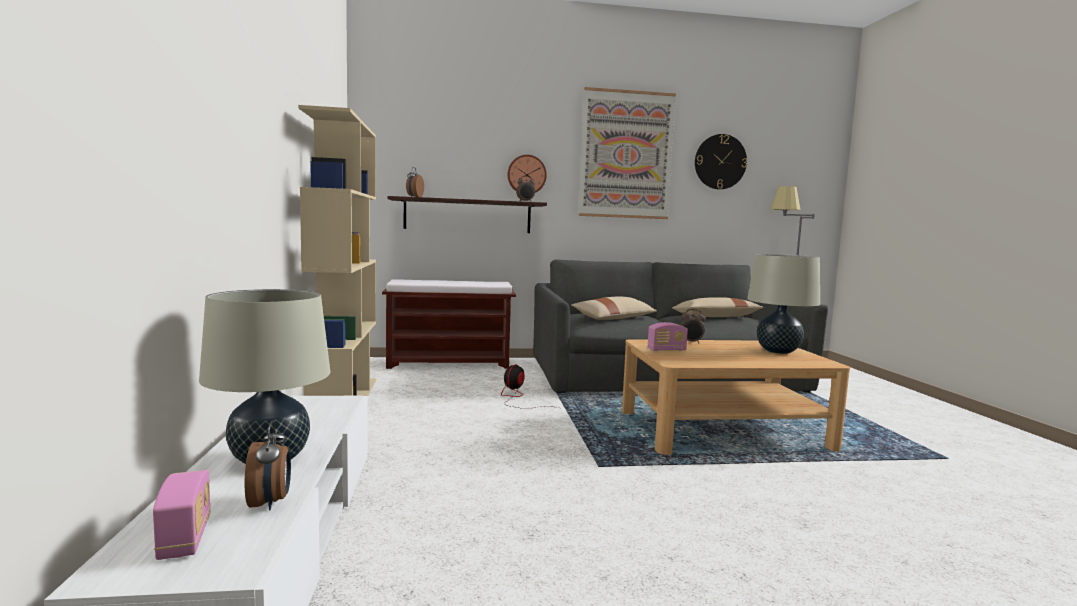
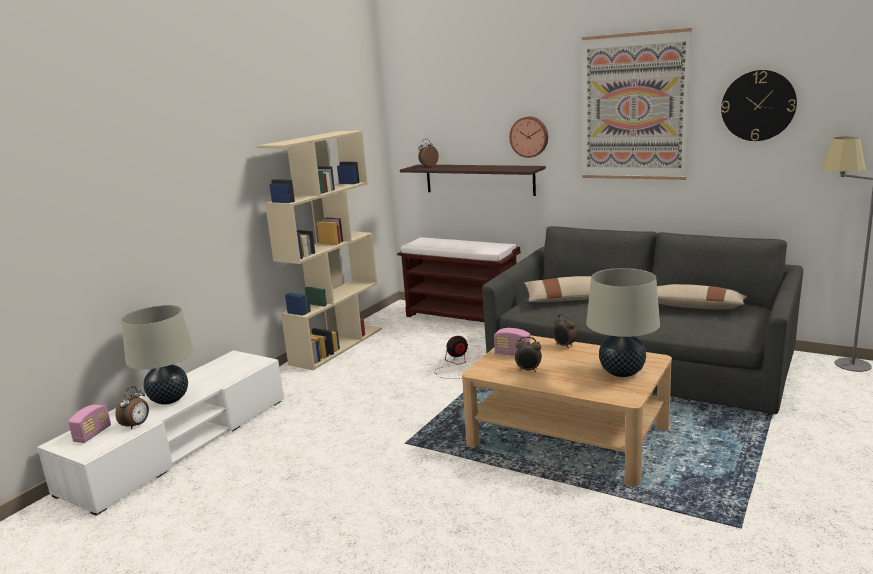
camera: 40 degrees right, 10 degrees up
(525, 201) = (517, 169): alarm clock -> alarm clock (528, 370)

